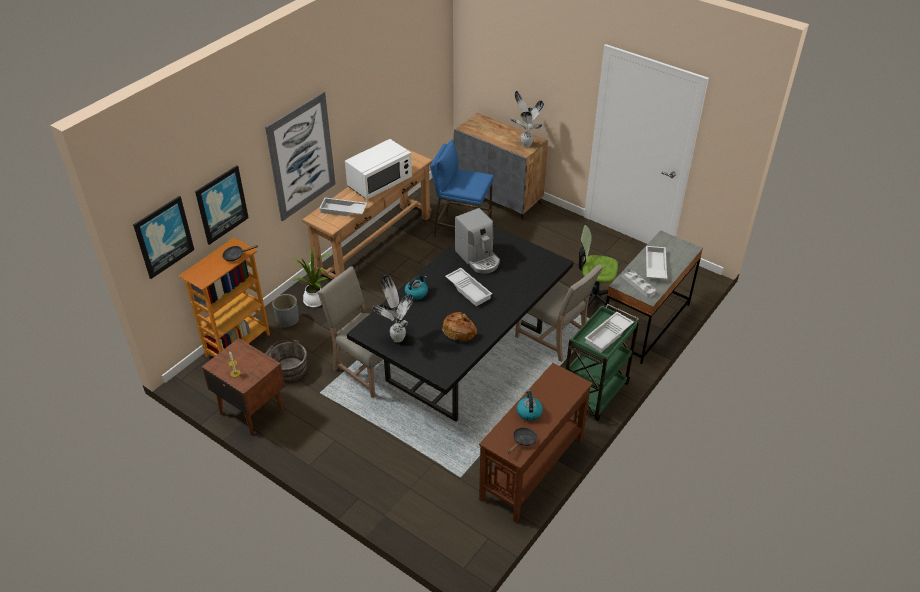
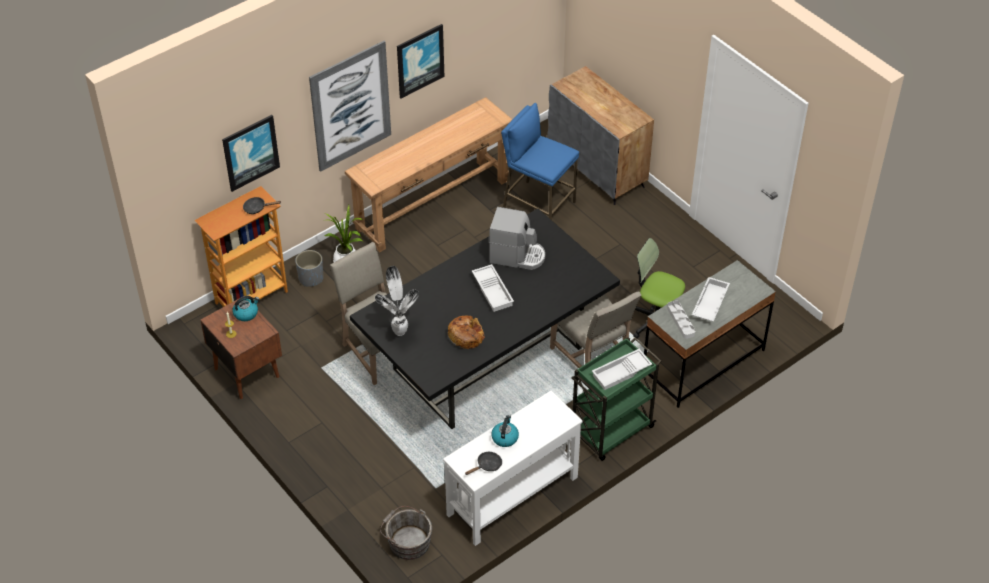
camera: 15 degrees right, 5 degrees up
(163, 236) = (183, 181): picture -> picture (419, 60)
(287, 369) = (295, 335): grey bucket -> grey bucket (407, 541)
(343, 210) = (391, 168): white tray -> none
(379, 183) = (443, 140): white microwave -> none
(416, 293) = (436, 284): kettle -> kettle (246, 313)
(478, 258) = (517, 256): coffee machine -> coffee machine turned 60 degrees counterclockwise
(525, 144) = (625, 120): potted plant -> none
(531, 469) = (511, 496): brown console table -> white console table

